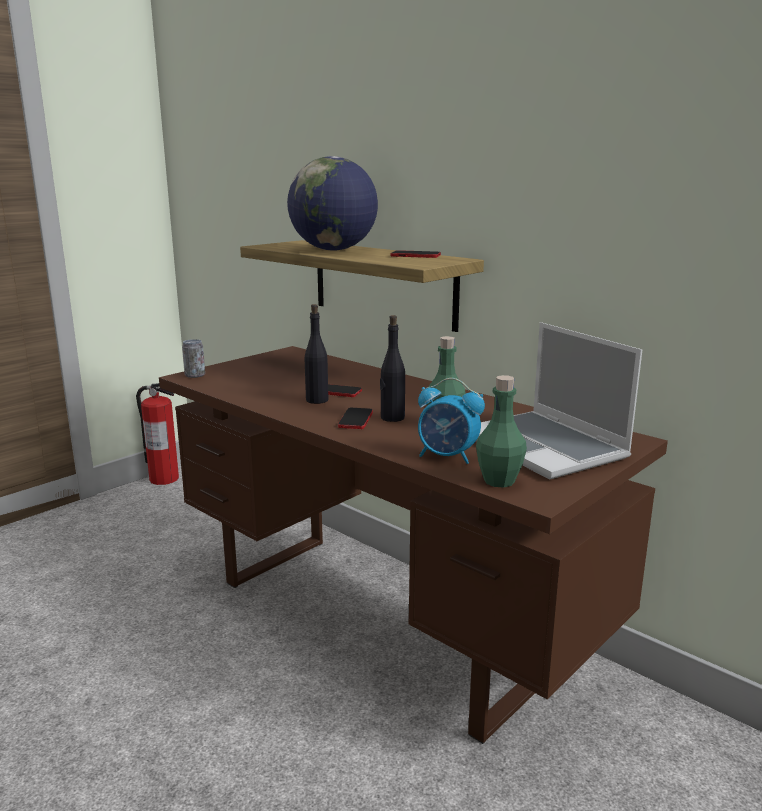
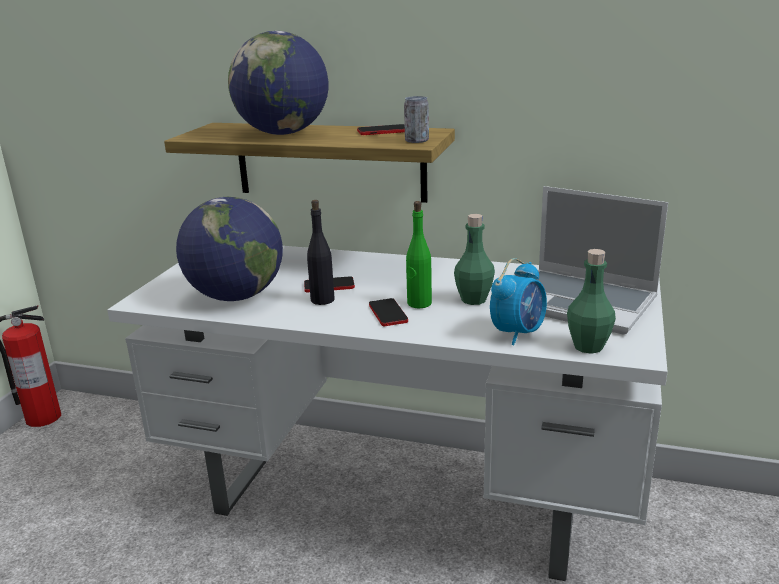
camera: 25 degrees left, 5 degrees up
(195, 375) = (149, 298): can -> can (416, 140)
(256, 385) = (236, 296): none -> globe
(383, 620) = (399, 499): brown desk -> white desk
(392, 418) = (419, 303): black bottle -> green bottle
(447, 457) = (518, 333): alarm clock -> alarm clock turned 45 degrees counterclockwise

